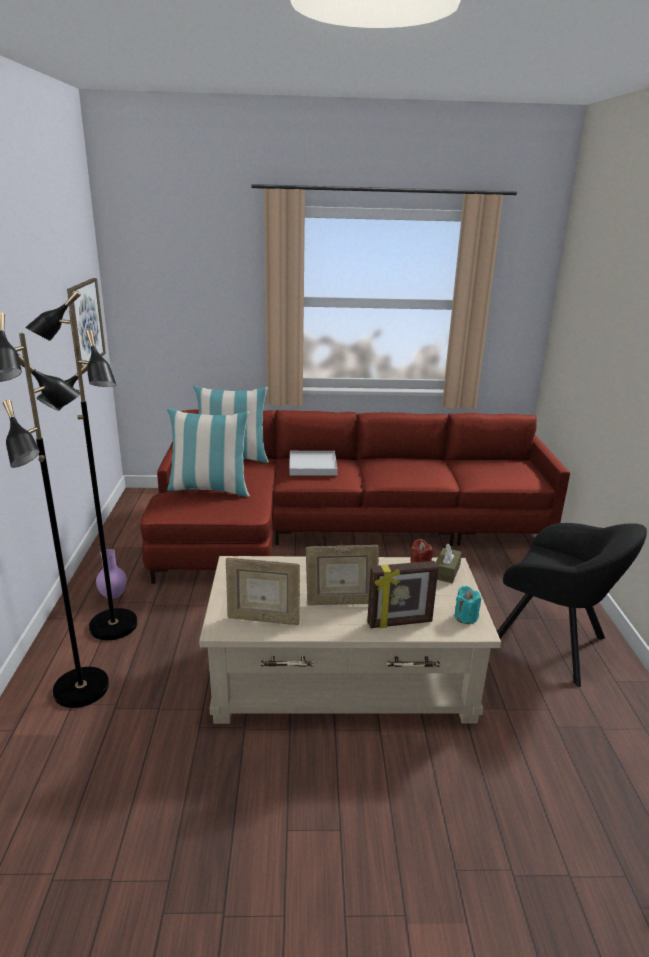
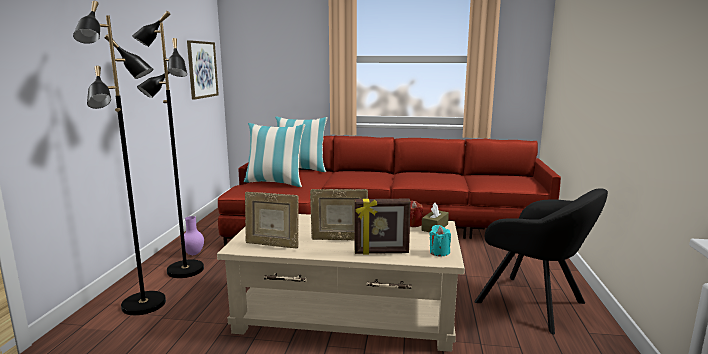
camera: 10 degrees right, 10 degrees down
(312, 466) = (356, 173): white tray -> none

